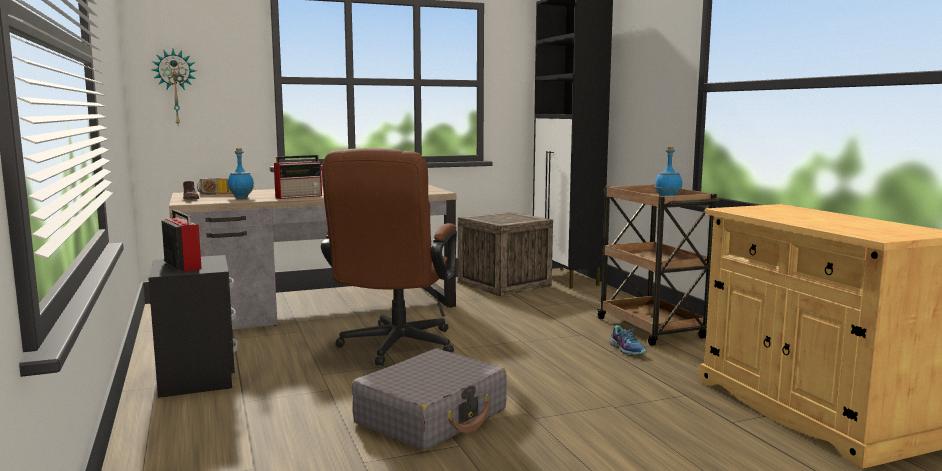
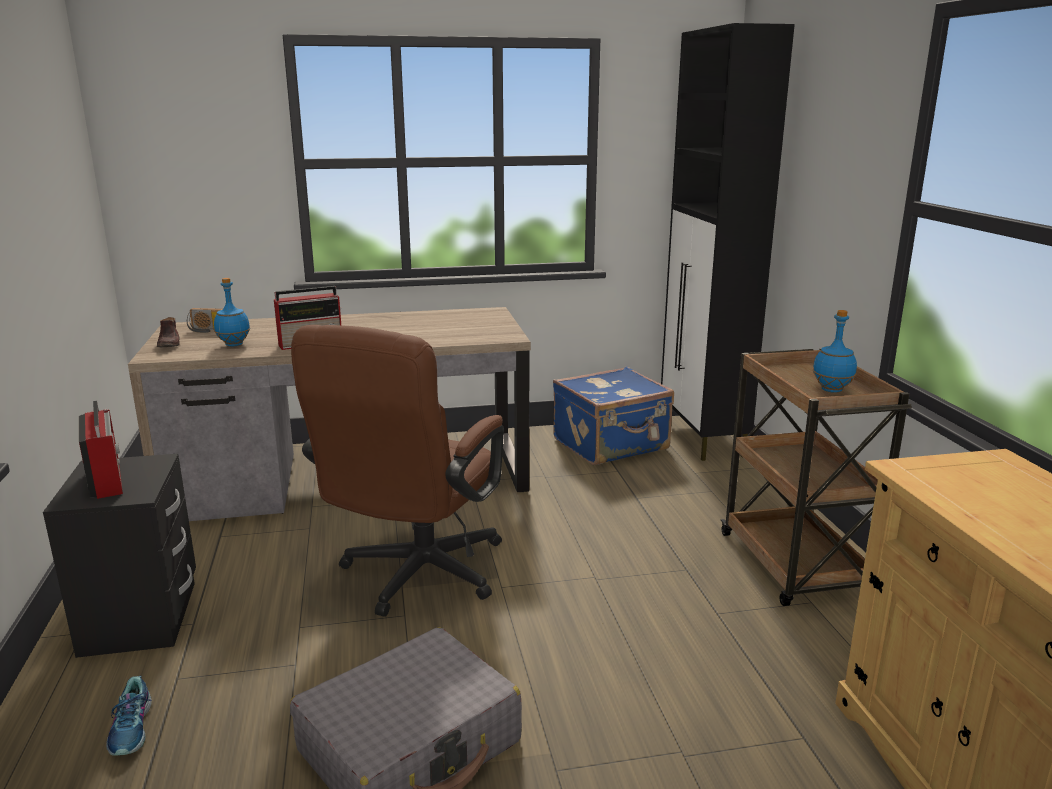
camera: 10 degrees right, 10 degrees up
(175, 87) = (161, 178): wall clock -> none
(504, 284) = (612, 445): crate -> blue suitcase
(627, 349) = (744, 612): shoe -> shoe (132, 728)

